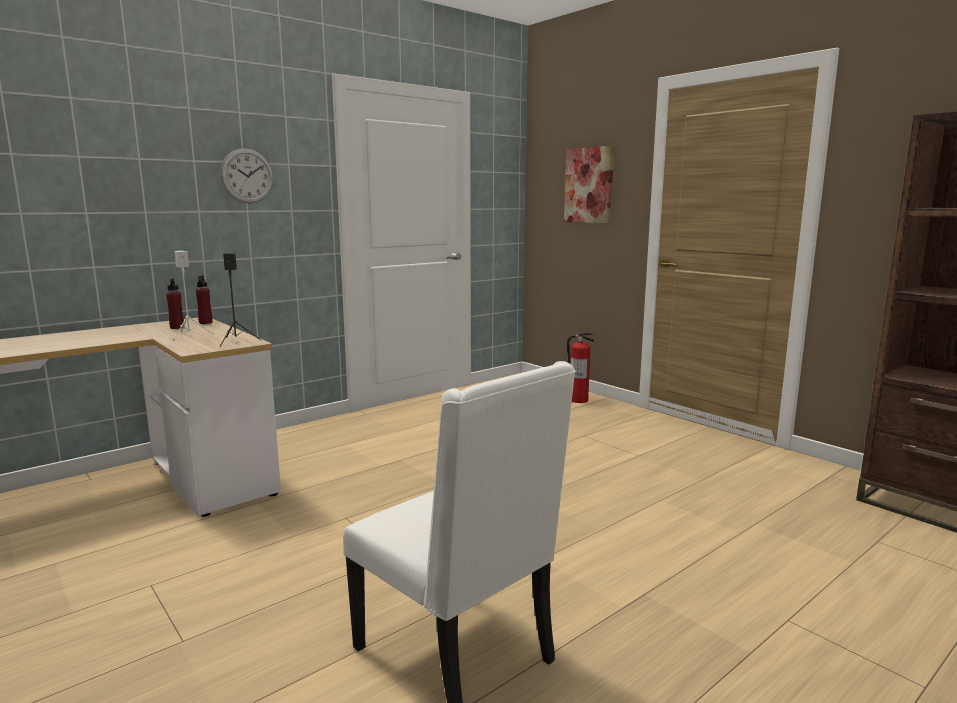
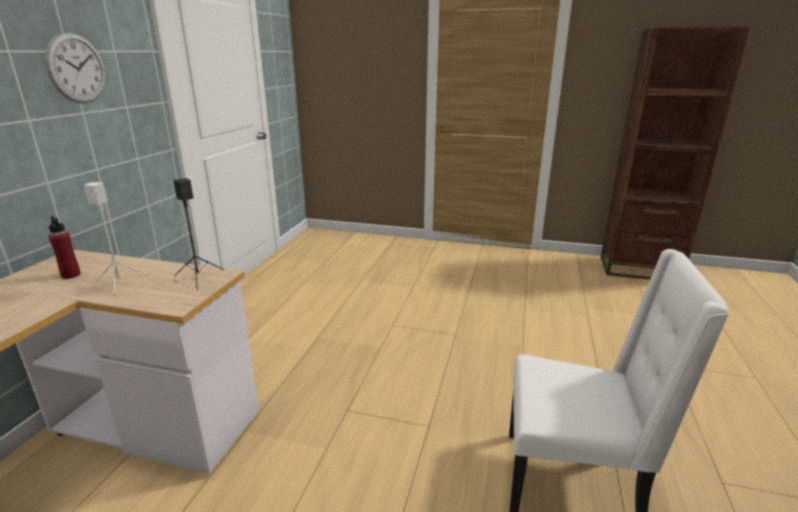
camera: 35 degrees left, 10 degrees up
(205, 323) = (93, 259): red bottle -> none
(578, 400) = (379, 243): fire extinguisher -> none
(589, 185) = (365, 65): picture -> none

